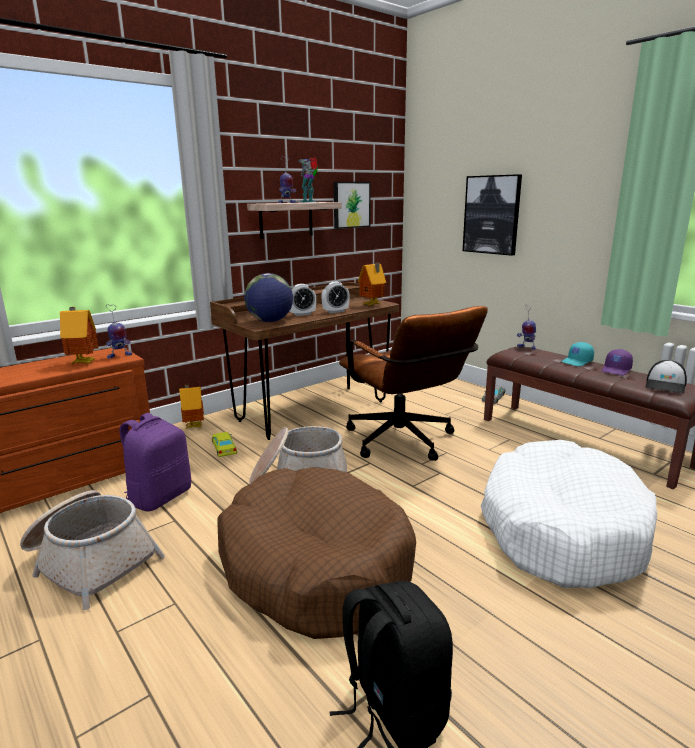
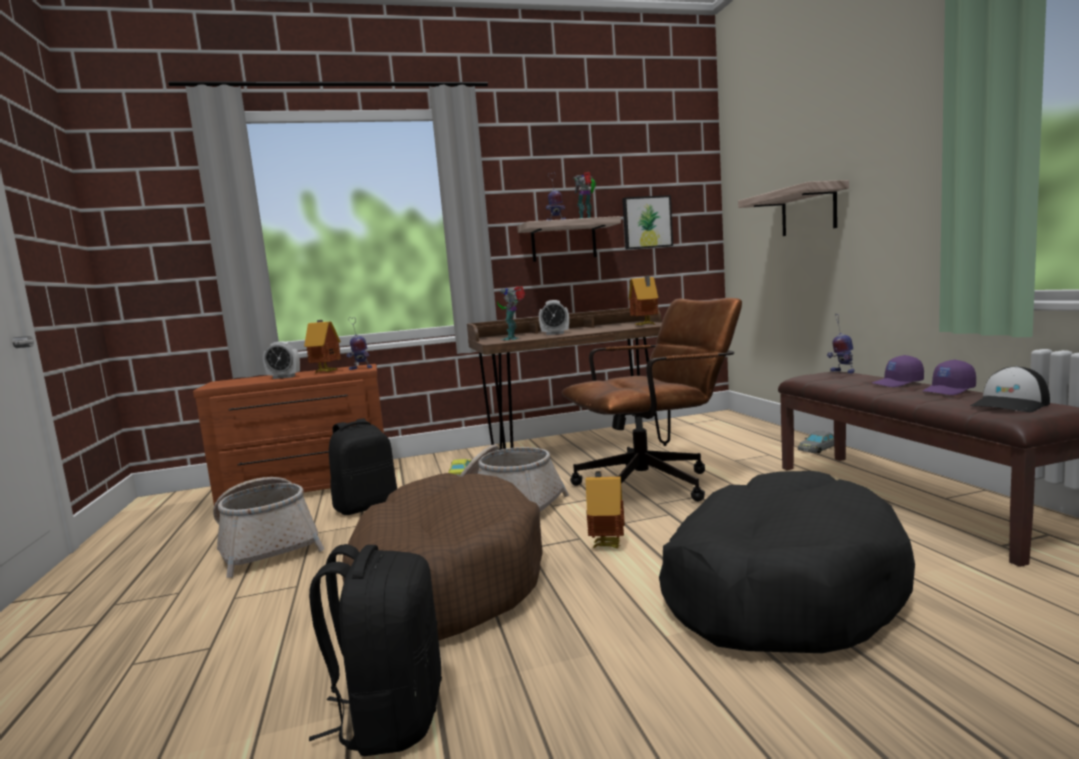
camera: 25 degrees right, 10 degrees down
(159, 497) = (367, 506): purple backpack -> black backpack
(194, 426) = (451, 455): toy house -> toy house (607, 545)
(270, 321) = (512, 339): globe -> toy robot
(335, 311) = (593, 331): alarm clock -> alarm clock (284, 377)
(405, 443) = (655, 484): brown office chair -> brown office chair turned 105 degrees counterclockwise
(492, 215) = (808, 211): picture -> shelf
(561, 529) = (778, 587): white dog bed -> black dog bed
(577, 362) = (897, 383): turquoise cap -> purple cap

